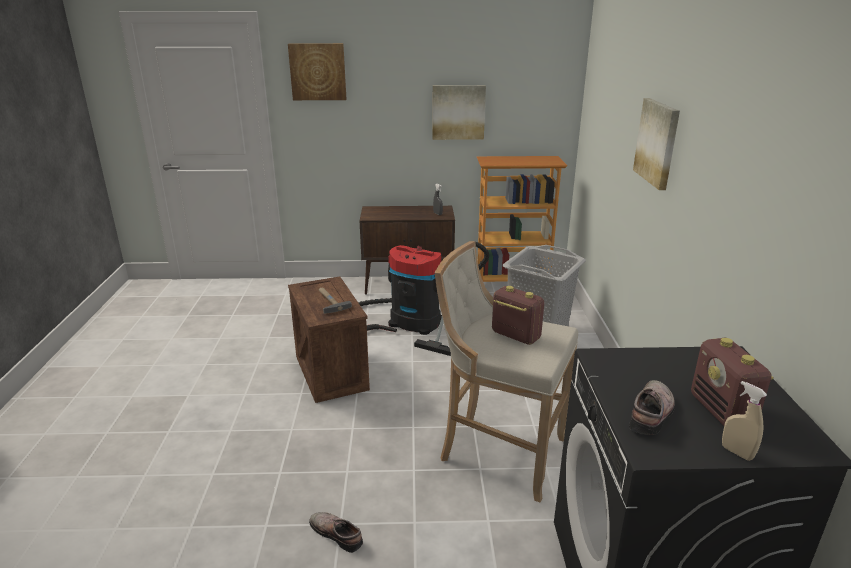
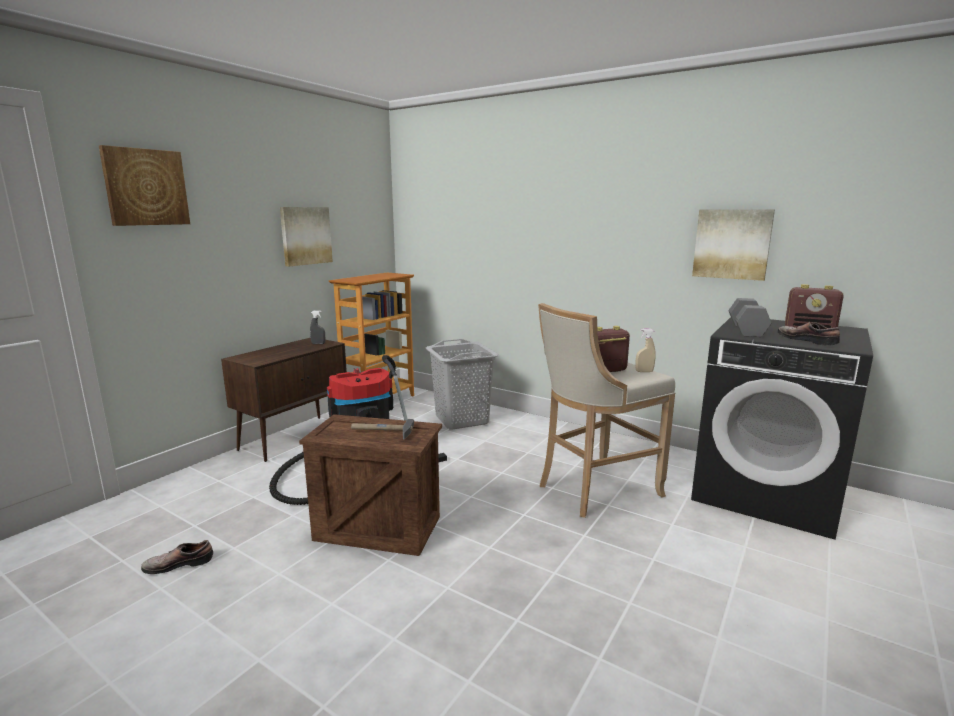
camera: 55 degrees left, 10 degrees down
(338, 533) = (643, 608): shoe -> shoe (179, 563)
(650, 365) = (745, 330): none -> grey dumbbell
(657, 142) = (560, 221): picture -> picture (732, 244)
(736, 452) = (854, 338): beige spray bottle -> beige spray bottle (644, 371)

